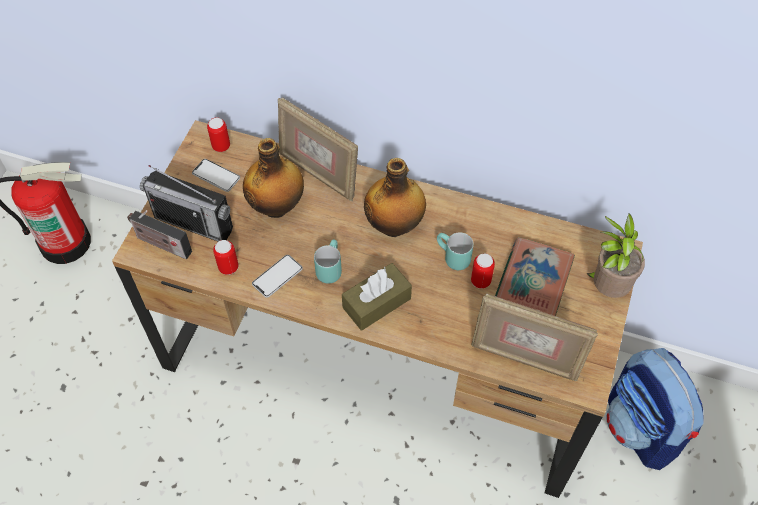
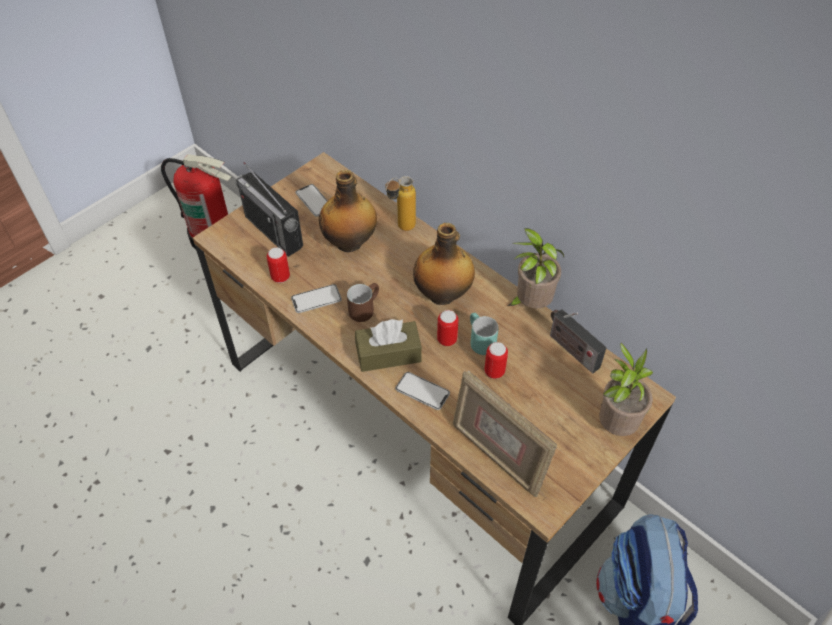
camera: 25 degrees right, 5 degrees down
(161, 244) = (238, 239): radio -> radio (571, 350)
(221, 146) = (332, 179): can -> can (447, 339)
(318, 174) = (400, 228): picture frame -> bottle
(328, 268) = (363, 308): turquoise mug -> brown mug
(427, 326) = (422, 391): none -> phone
(478, 204) = (530, 304): none -> potted plant
(532, 285) = (541, 393): book -> none

